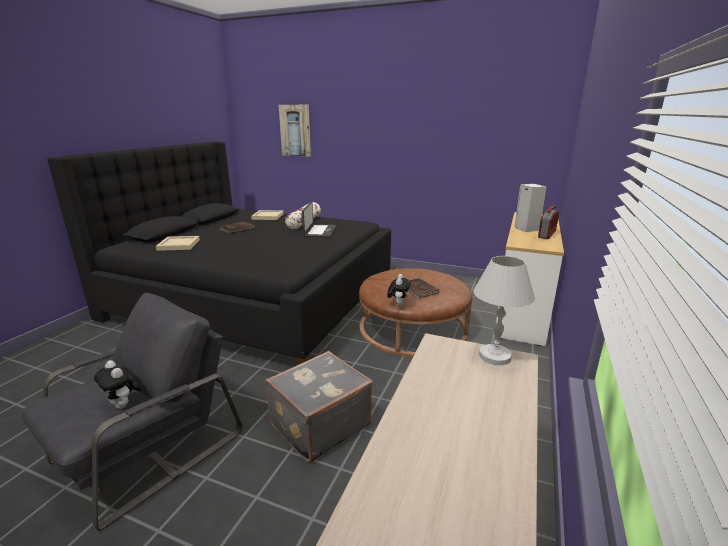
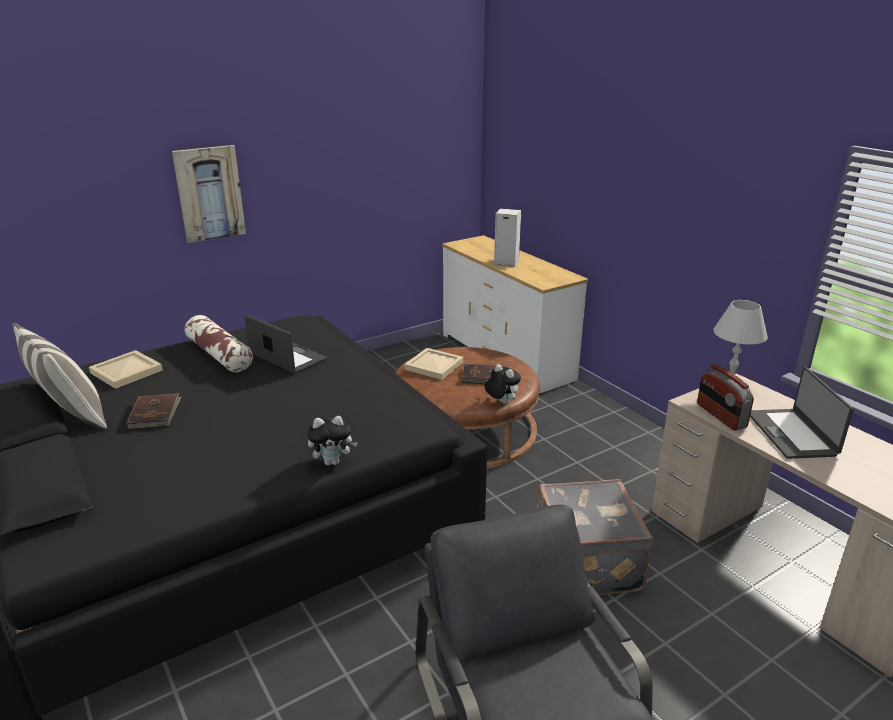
camera: 55 degrees left, 5 degrees up
(124, 405) = (570, 657): plush toy -> plush toy (333, 462)
(179, 245) = (153, 484): beige tray -> beige tray (434, 365)
(222, 221) = (71, 416): none -> pillow
(295, 130) = (60, 189): picture -> picture (209, 193)
(451, 409) = (792, 434): none -> laptop
(546, 235) = (535, 263): radio -> radio (720, 416)

